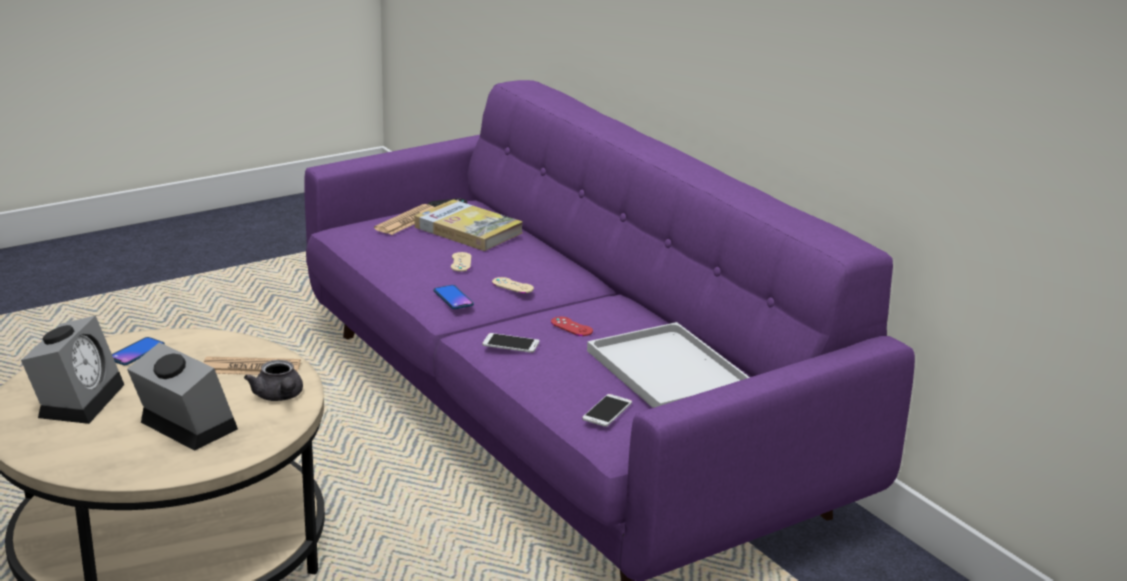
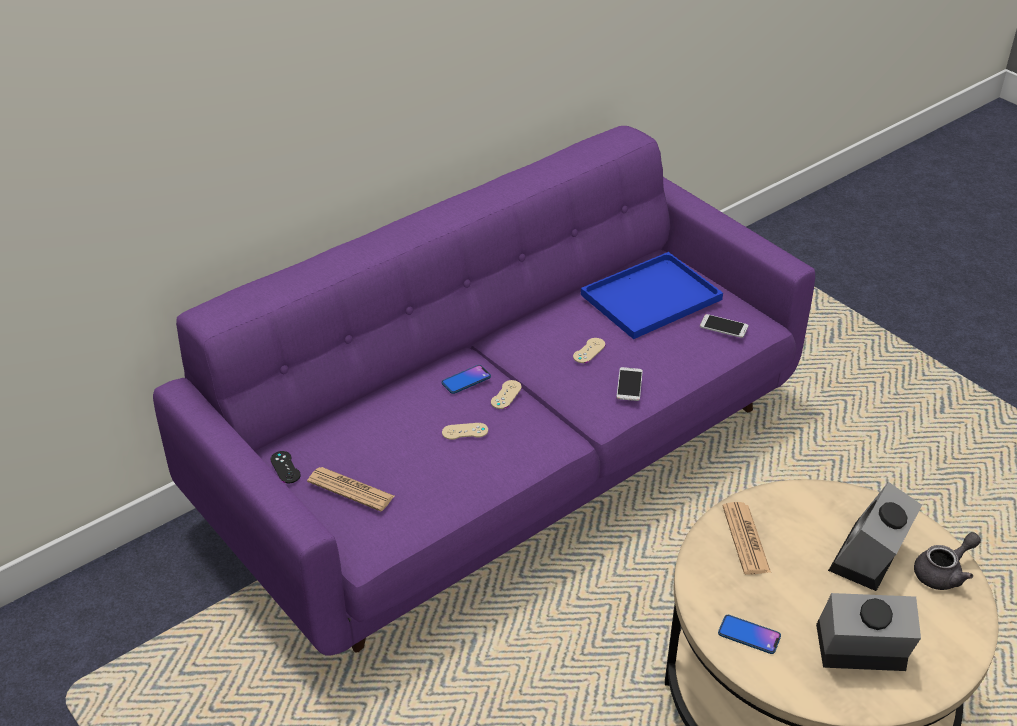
camera: 95 degrees left, 15 degrees up
(279, 397) = (789, 508): grey teapot -> grey teapot (943, 573)
(453, 298) = (542, 431): phone -> phone (466, 380)
(468, 230) = (378, 436): book -> none
(571, 327) = (589, 350): red game controller -> beige game controller
(671, 371) = (652, 295): white tray -> blue tray

